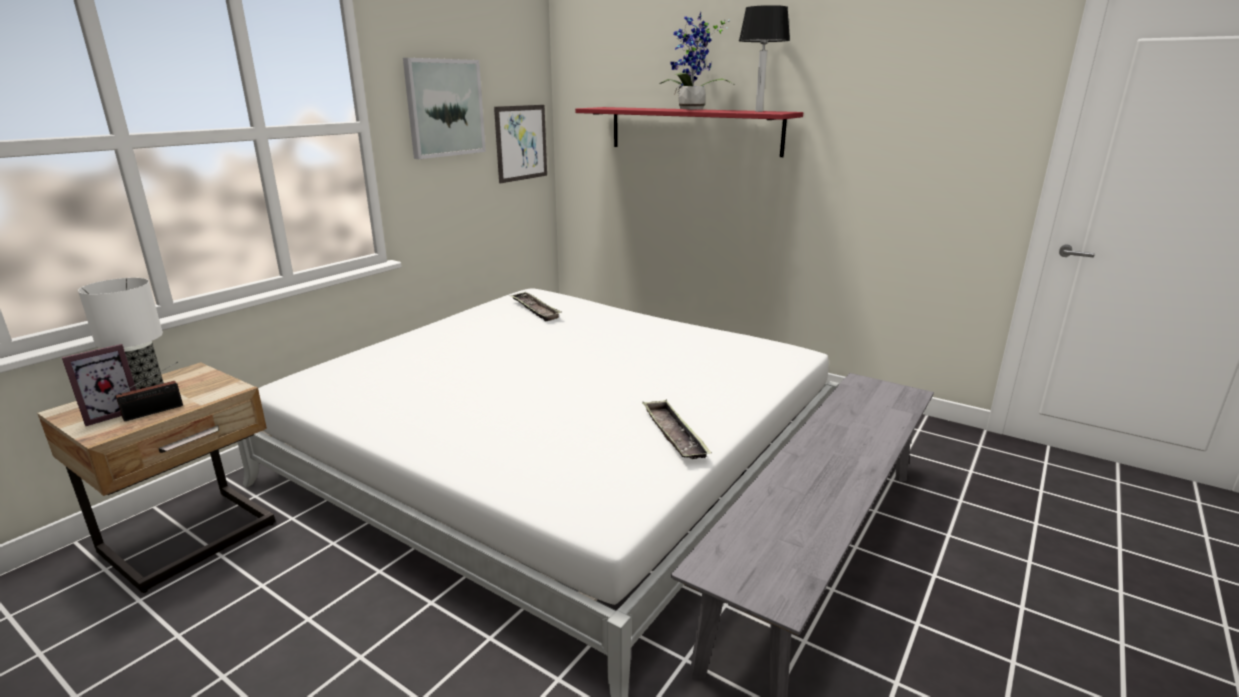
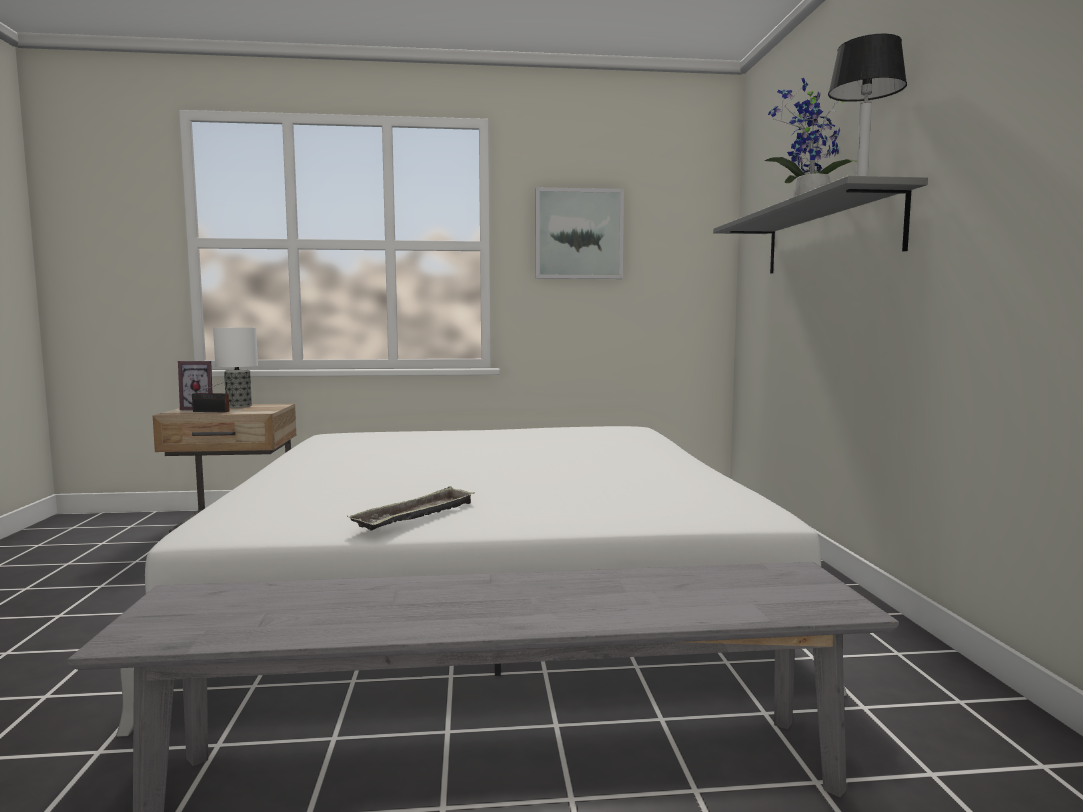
camera: 50 degrees right, 15 degrees down
(521, 143) = (681, 275): picture -> none
(535, 310) = (591, 433): tray -> none
(693, 130) = (828, 236): red shelf -> grey shelf

